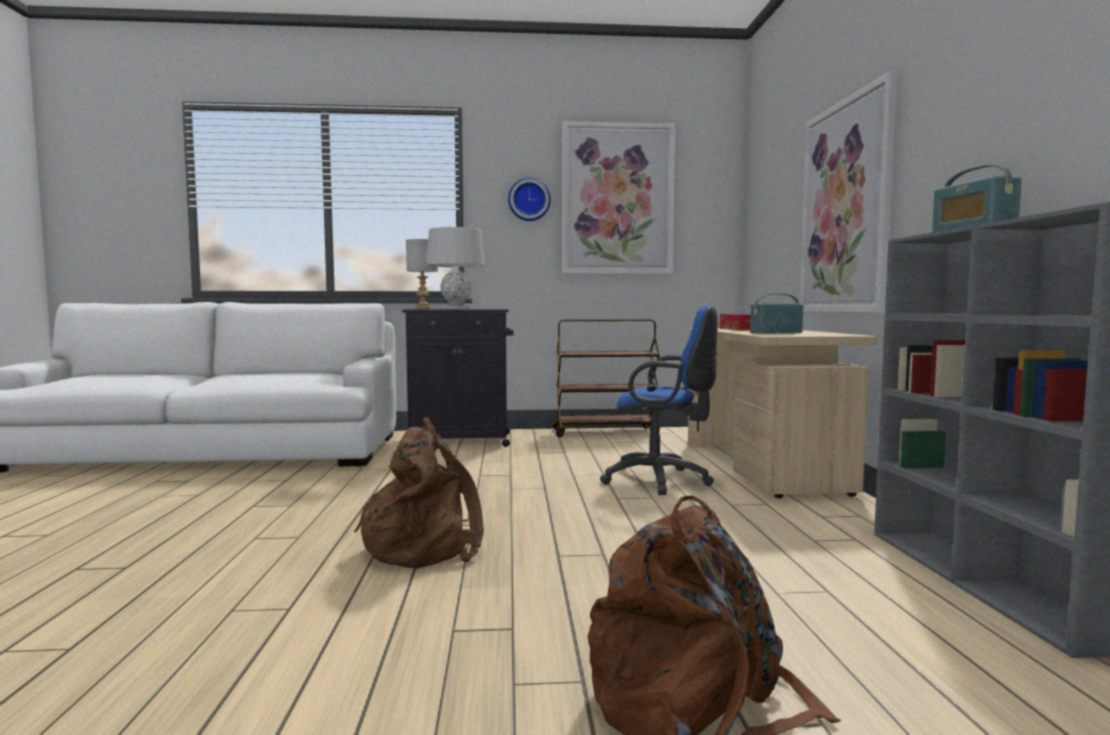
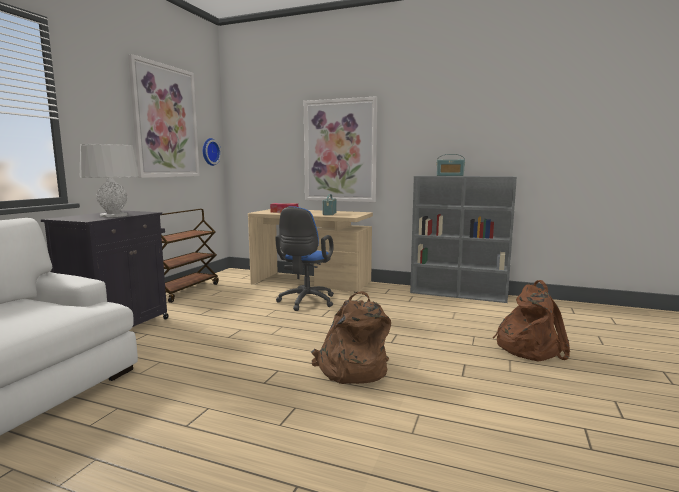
camera: 65 degrees left, 5 degrees up
(423, 308) = (59, 218): grey table lamp -> none
(529, 200) = (110, 115): wall clock -> wall clock (209, 152)
(662, 480) = (305, 302): blue office chair -> blue office chair turned 150 degrees clockwise

